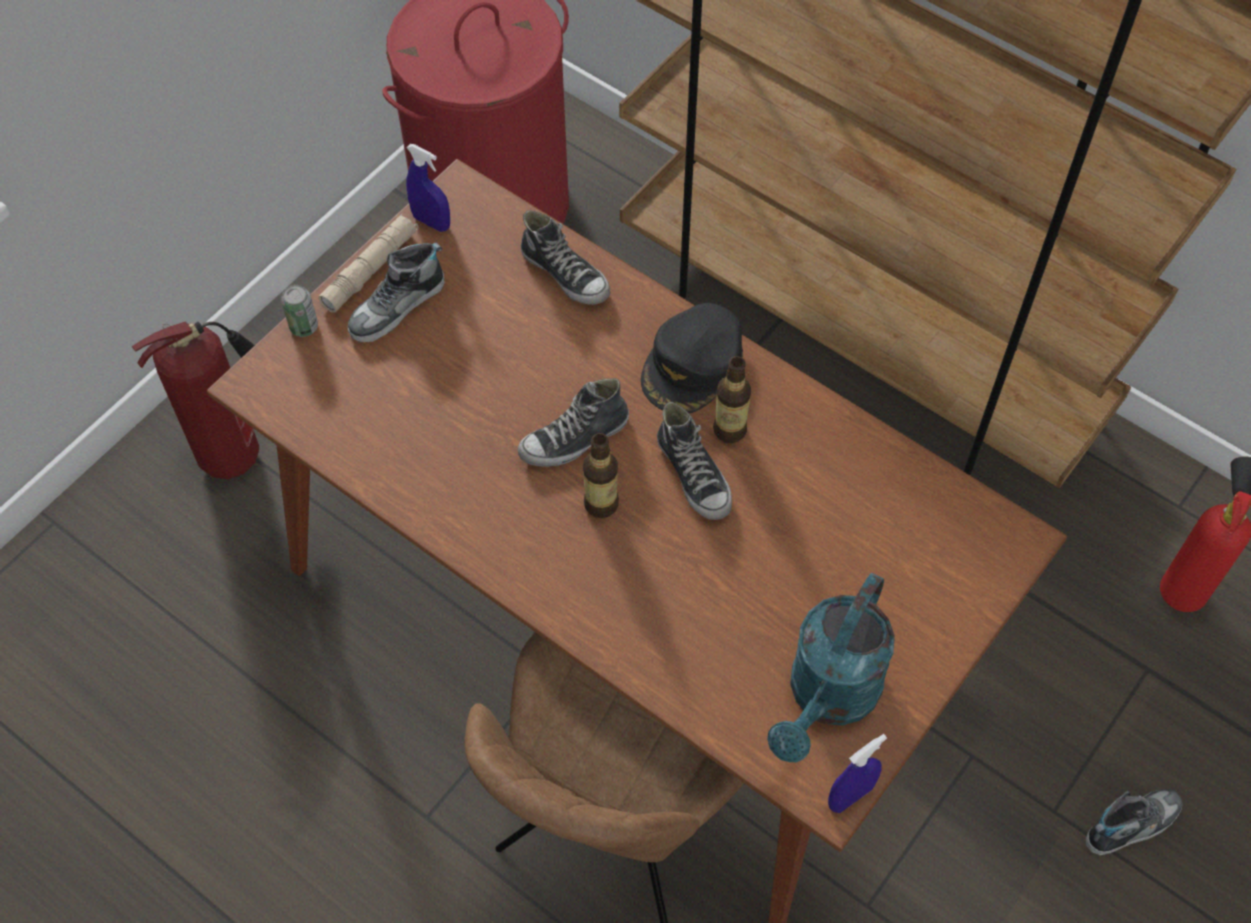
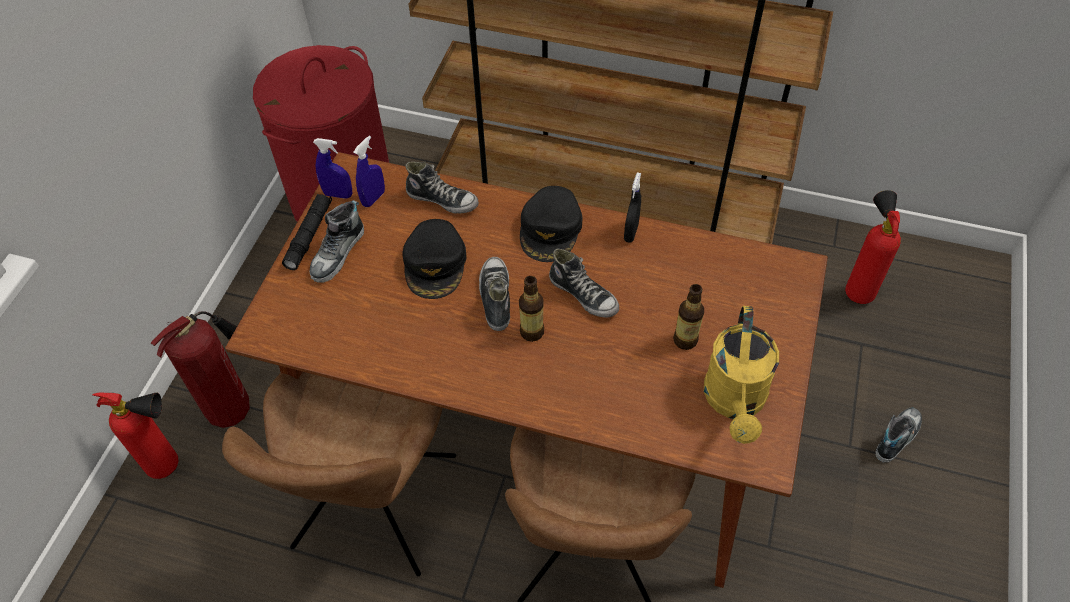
camera: 20 degrees left, 5 degrees down
(133, 505) = (171, 466): none -> fire extinguisher
(304, 327) = (278, 285): can -> none
(362, 653) = (373, 507): none -> brown chair
(370, 269) = (309, 235): beige flashlight -> black flashlight
(516, 364) = (435, 264): none -> black cap
(574, 439) = (495, 298): shoe -> shoe turned 135 degrees clockwise
(730, 430) = (593, 260): bottle -> bottle (685, 340)
(801, 407) = (631, 232): none -> black spray bottle
(828, 698) = (735, 402): turquoise watering can -> yellow watering can
(850, 796) = (780, 458): blue spray bottle -> blue spray bottle (373, 198)

